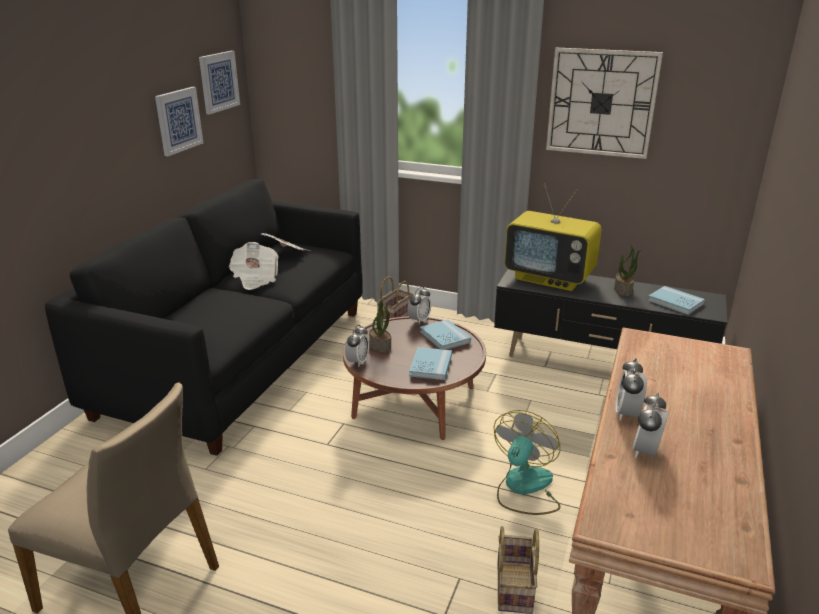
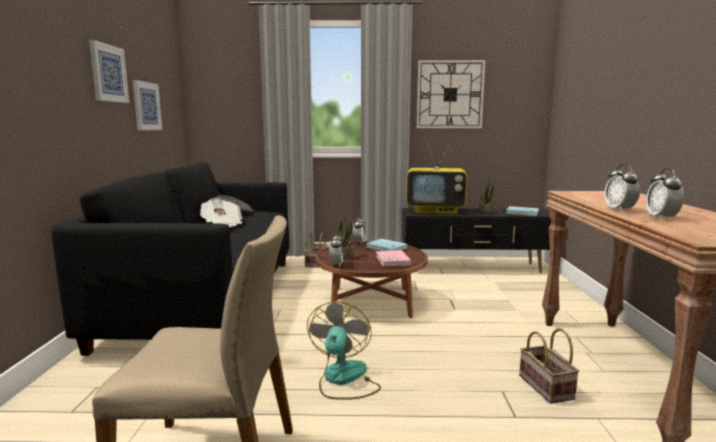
camera: 20 degrees left, 15 degrees down
(218, 81) = (170, 88): picture -> picture (108, 73)
(430, 365) = (392, 260): blue book -> pink book
(524, 488) = (493, 333): fan -> fan (343, 379)

